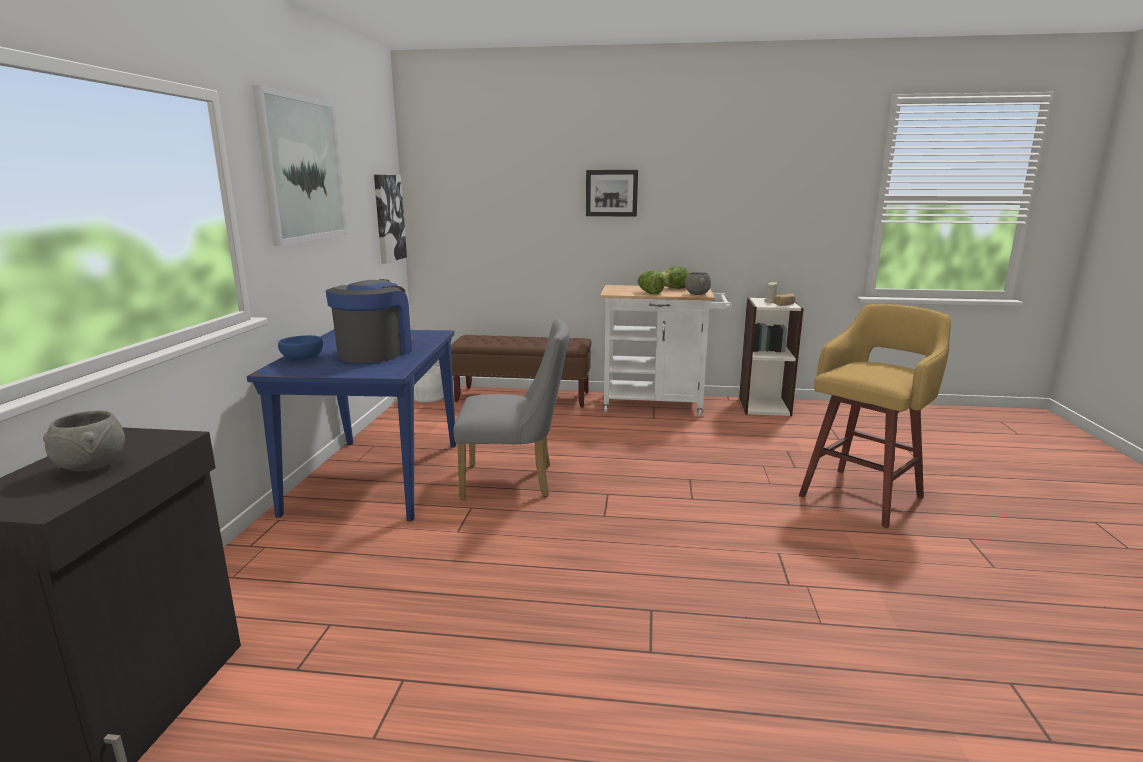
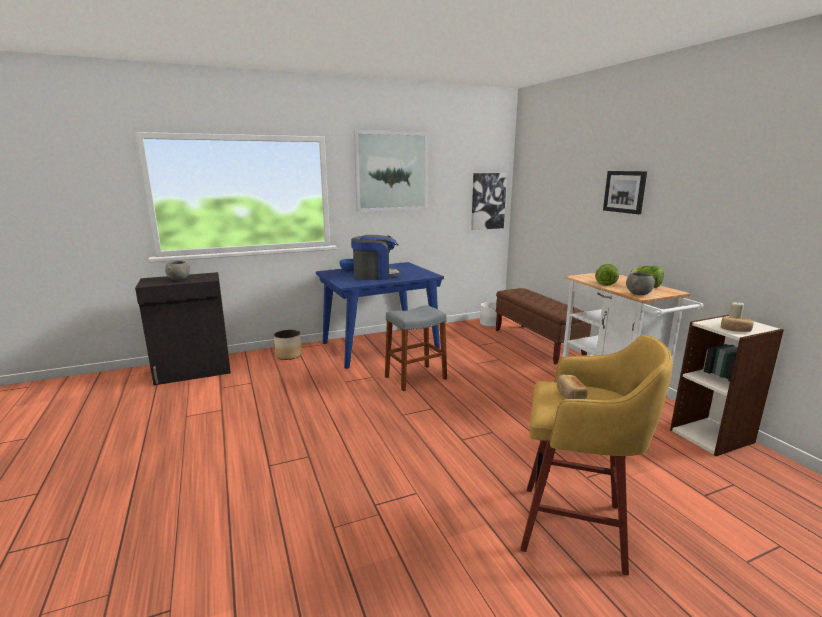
camera: 60 degrees right, 0 degrees up
(270, 560) = (289, 355): none -> planter
(515, 481) = (415, 378): grey chair -> grey stool
(868, 370) = (570, 394): none -> bread

